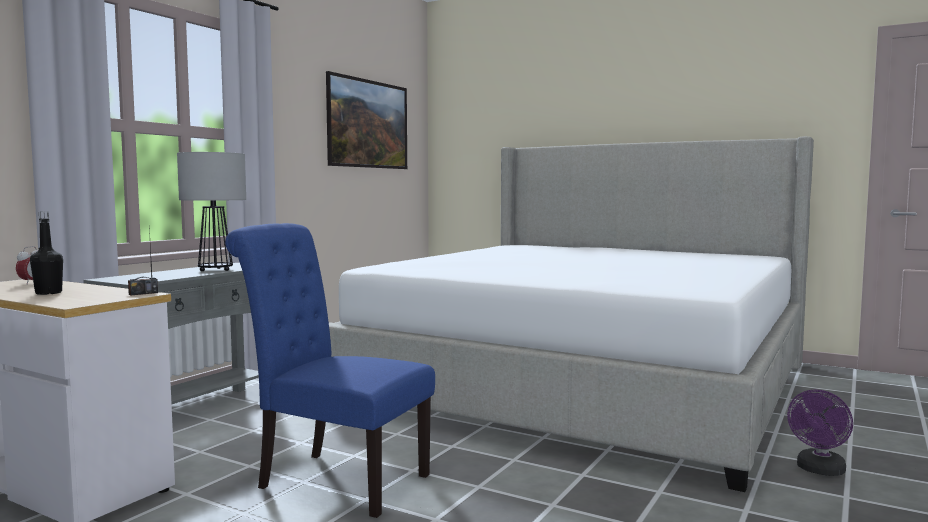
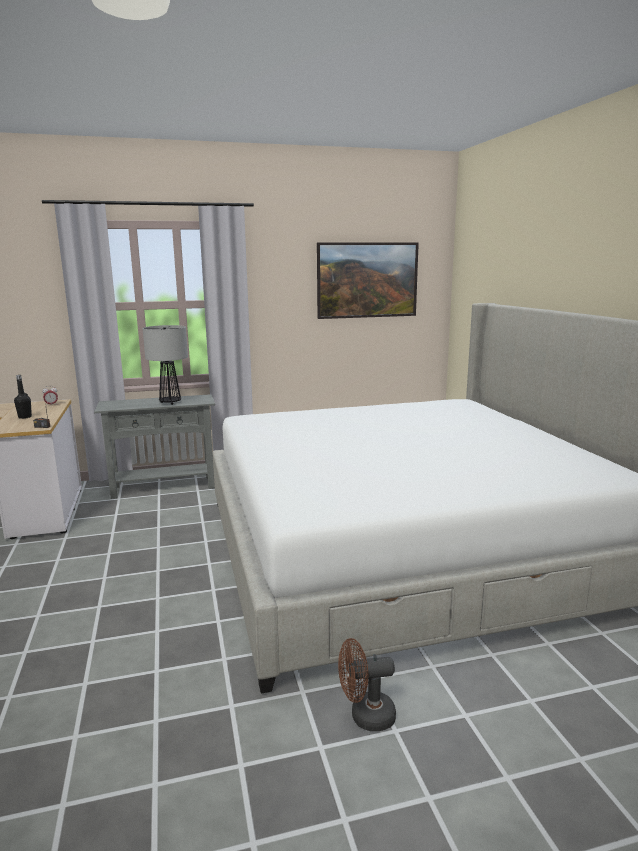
camera: 45 degrees right, 10 degrees up
(334, 480) = (119, 558): blue chair -> none
(819, 470) = (365, 716): purple fan -> brown fan

